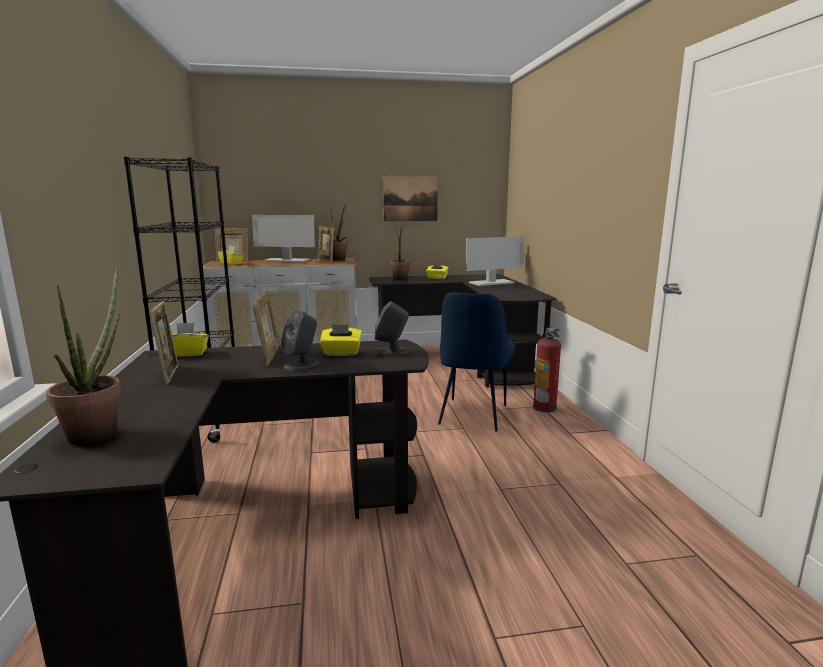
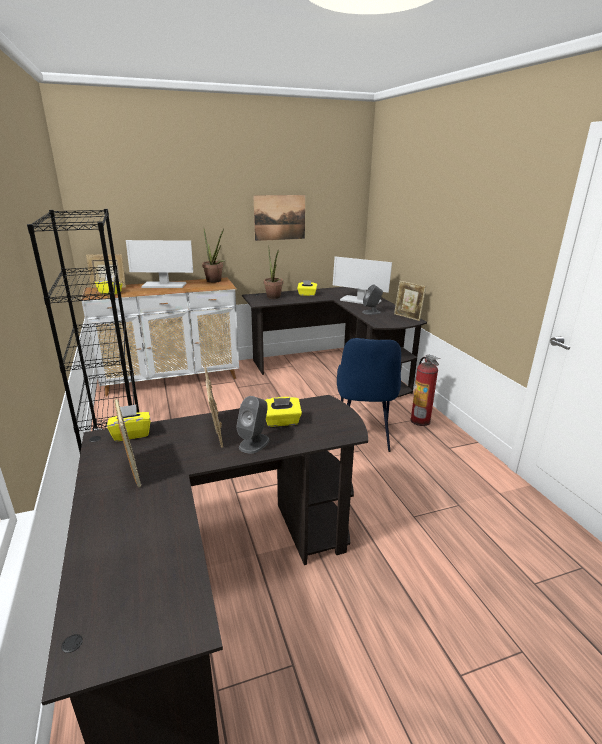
camera: 10 degrees left, 10 degrees up
(99, 431) = (114, 573): potted plant -> none
(326, 261) = (204, 285): picture frame -> picture frame (407, 317)
(391, 352) = (326, 416): grey speaker -> grey speaker (371, 312)
(491, 283) = (360, 300): monitor -> monitor turned 60 degrees clockwise

